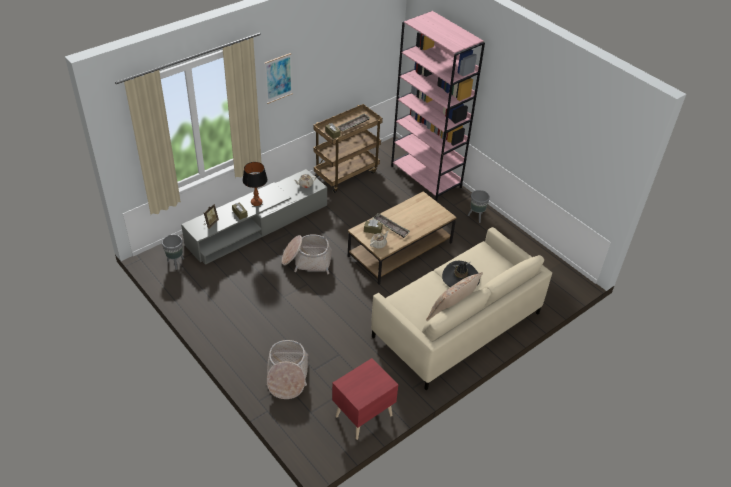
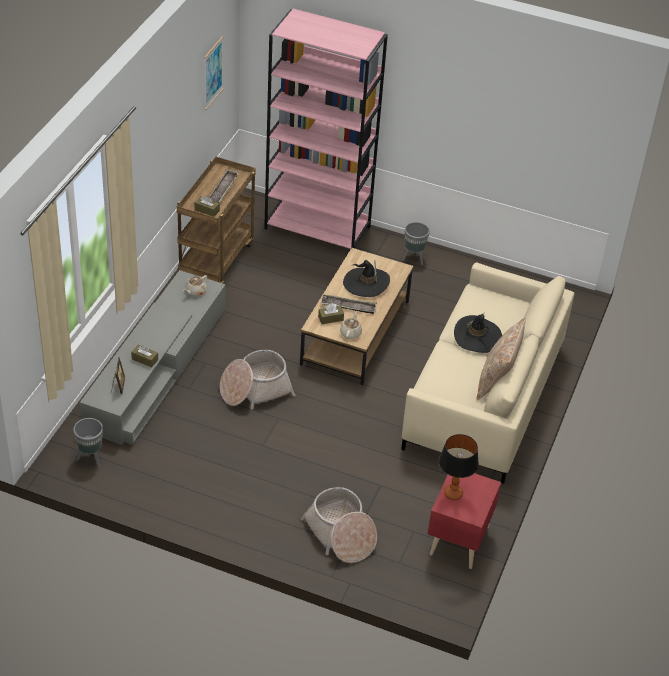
camera: 30 degrees left, 0 degrees up
(256, 202) = (154, 337): table lamp -> table lamp (453, 493)
(278, 78) = (142, 158): picture -> picture (213, 73)
(414, 217) = (366, 283): none -> black hat

